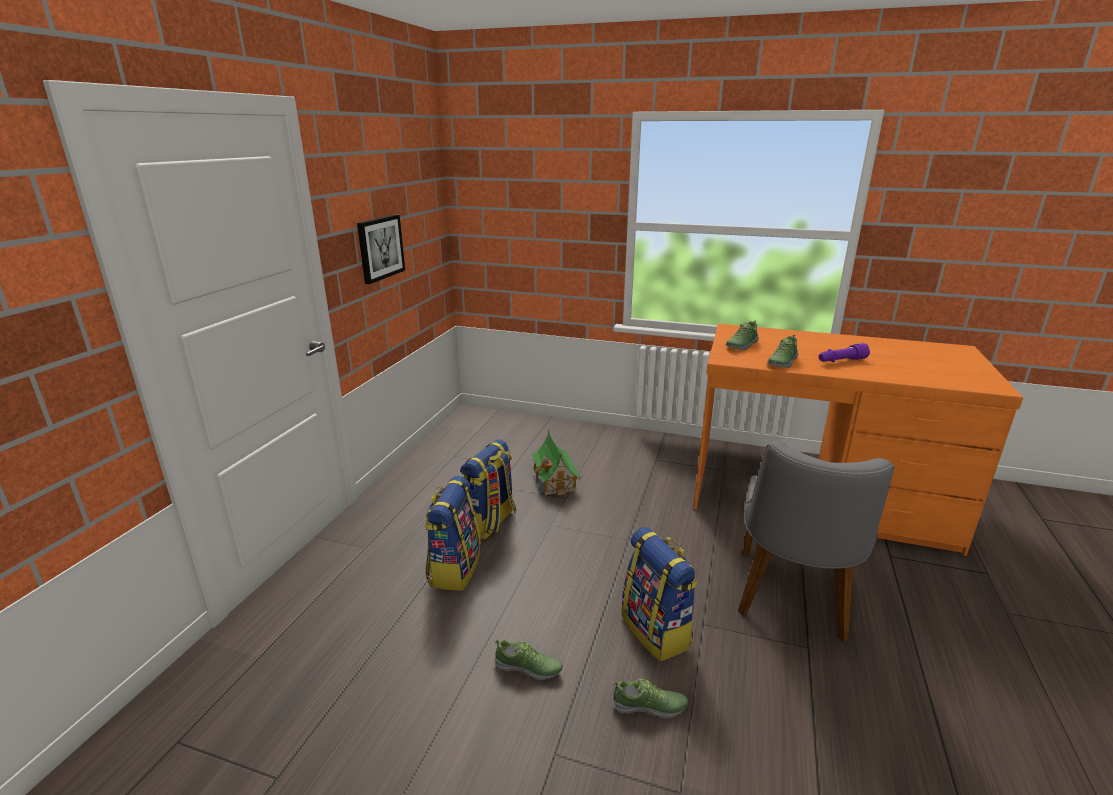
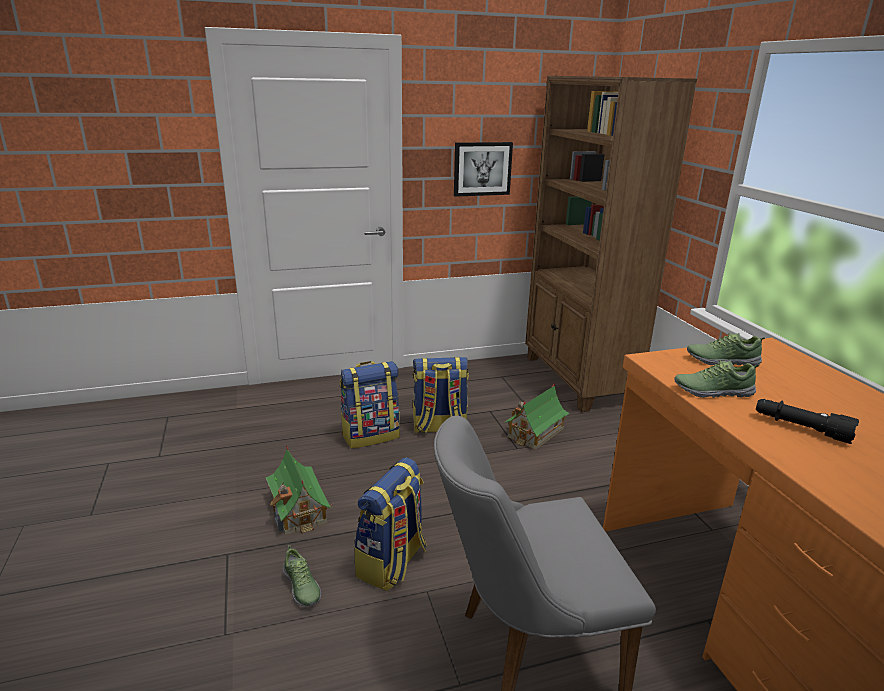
camera: 55 degrees right, 0 degrees up
(506, 427) = (578, 380): none -> brown bookcase
(528, 668) = (298, 509): shoe -> toy house
(841, 361) = (801, 428): purple flashlight -> black flashlight

